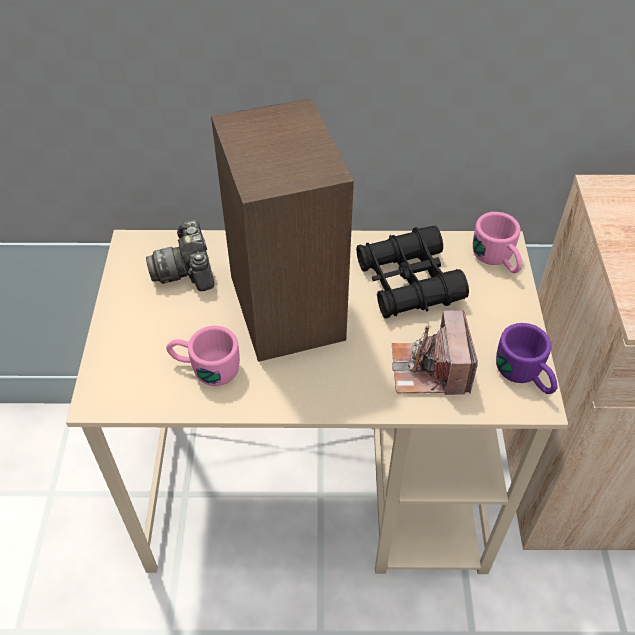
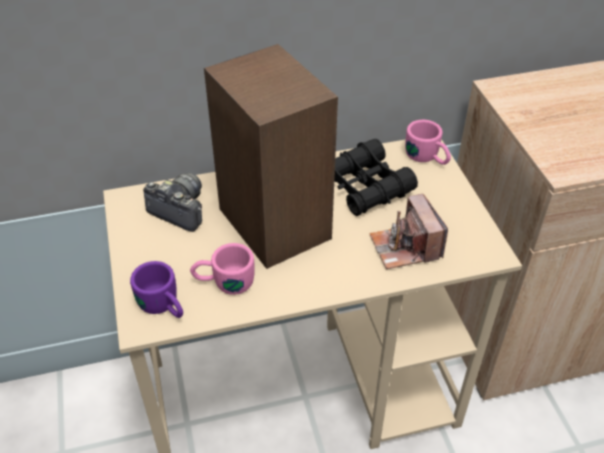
camera: 15 degrees left, 5 degrees down
(186, 270) = (179, 210): camera -> camera turned 150 degrees clockwise
(525, 376) = (479, 237): purple mug -> purple mug (164, 307)

